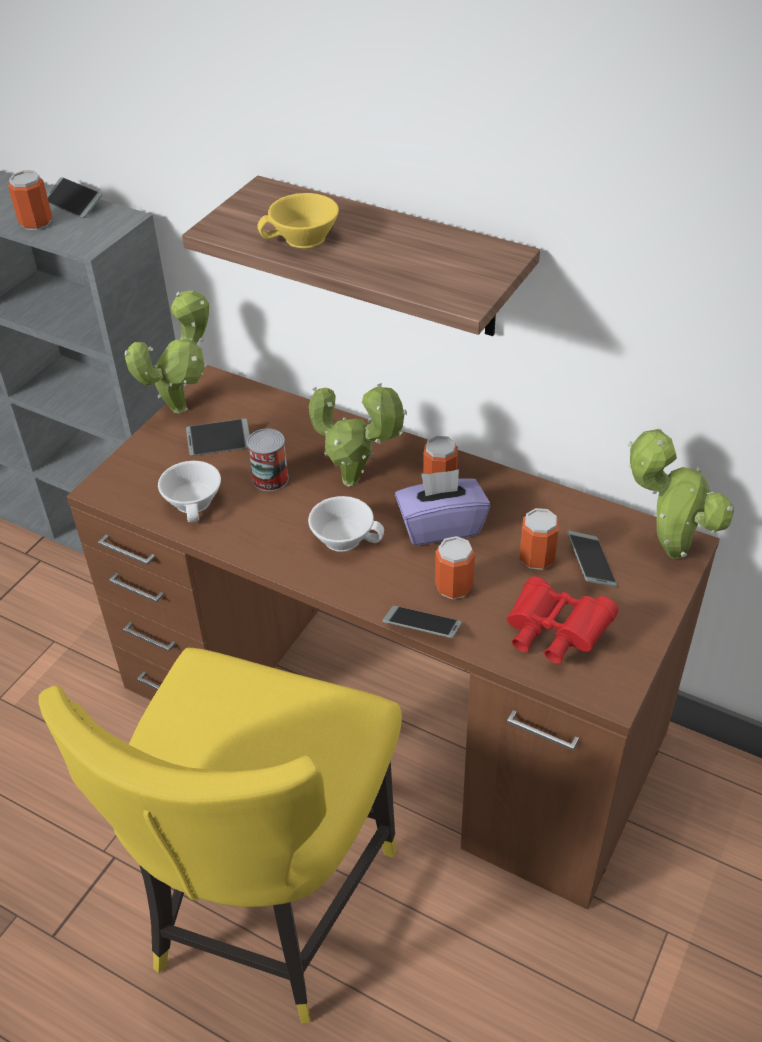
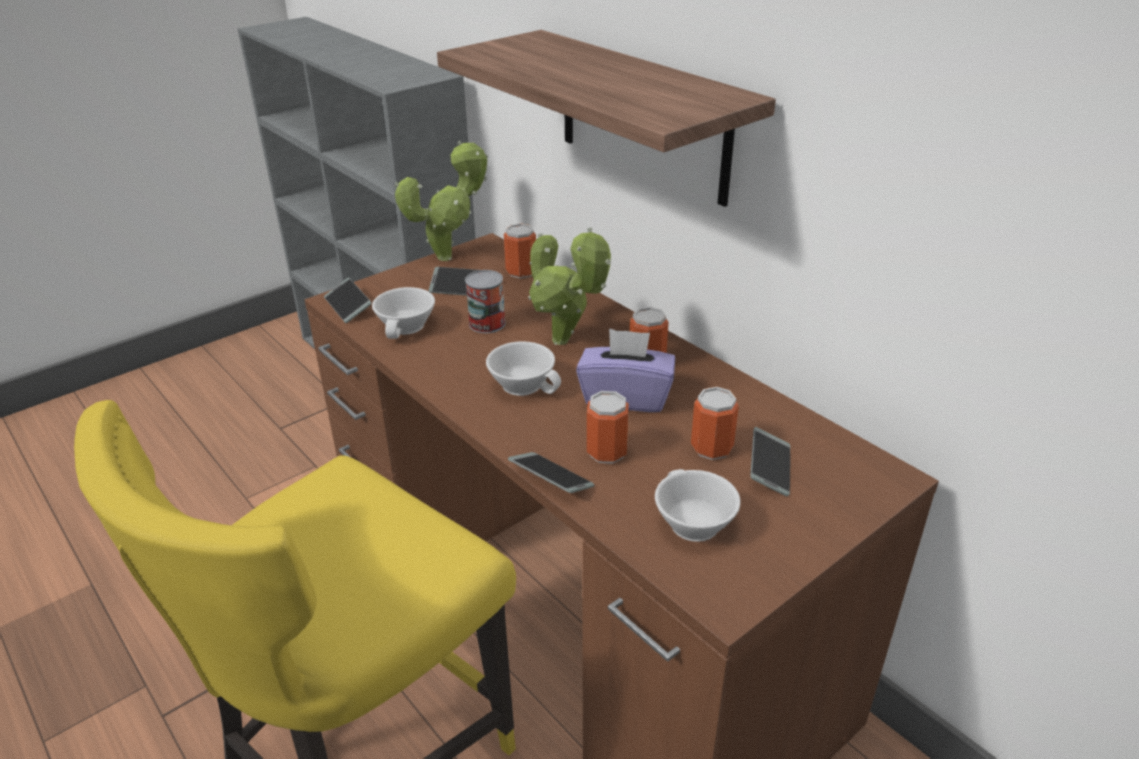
camera: 20 degrees right, 10 degrees down
(36, 222) = (365, 69): can -> can (521, 271)
(74, 204) = (405, 63): phone -> phone (348, 306)
(303, 239) = (541, 65): yellow cup -> none
(553, 634) = (690, 523): red binoculars -> white cup
(667, 550) = (868, 476): potted plant -> none

